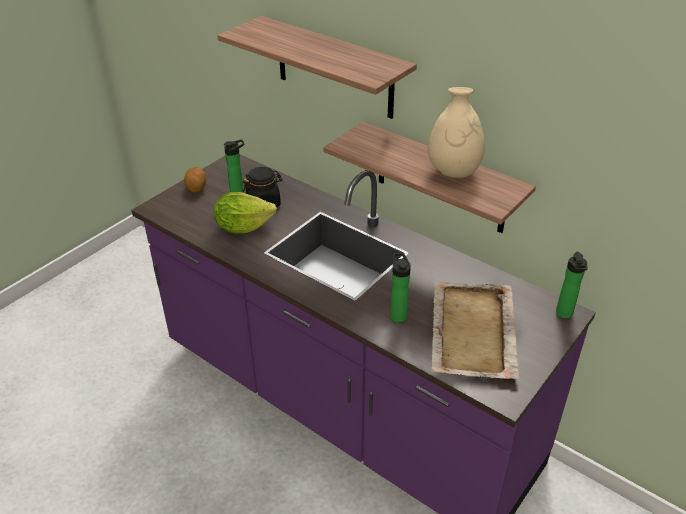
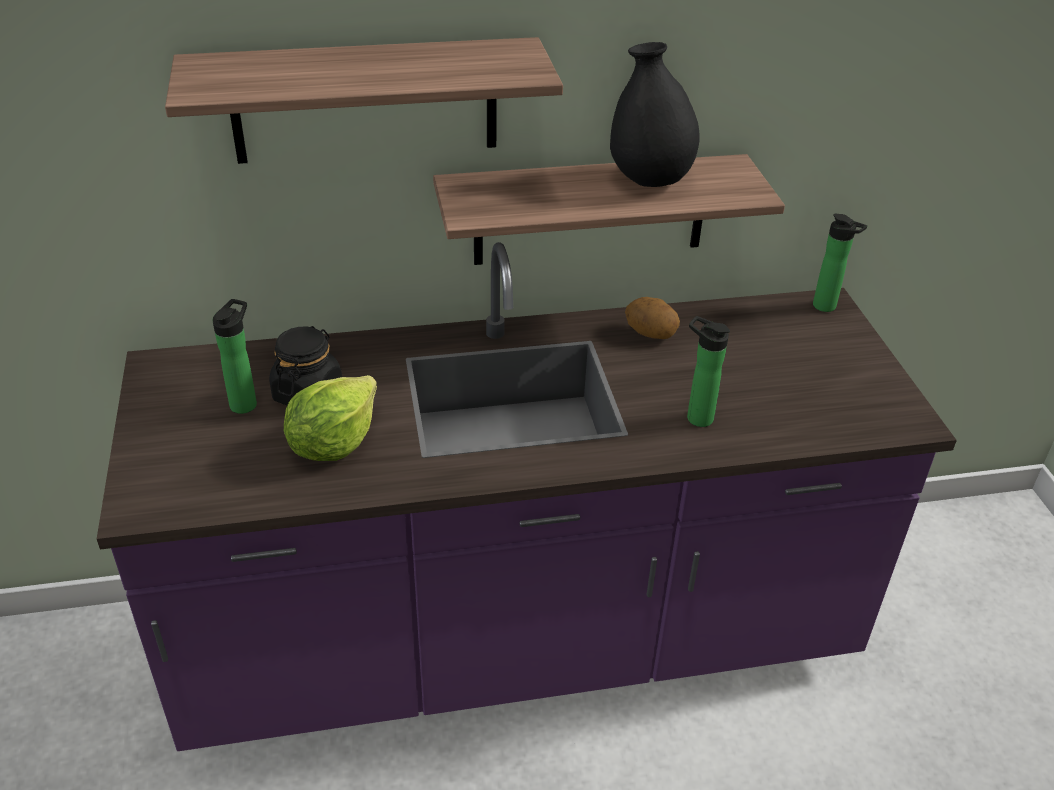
camera: 50 degrees left, 0 degrees up
(196, 188) = (162, 437): potato -> potato (650, 334)
(453, 172) = (650, 181): beige vase -> black vase
(472, 332) = (788, 382): beige tray -> none

